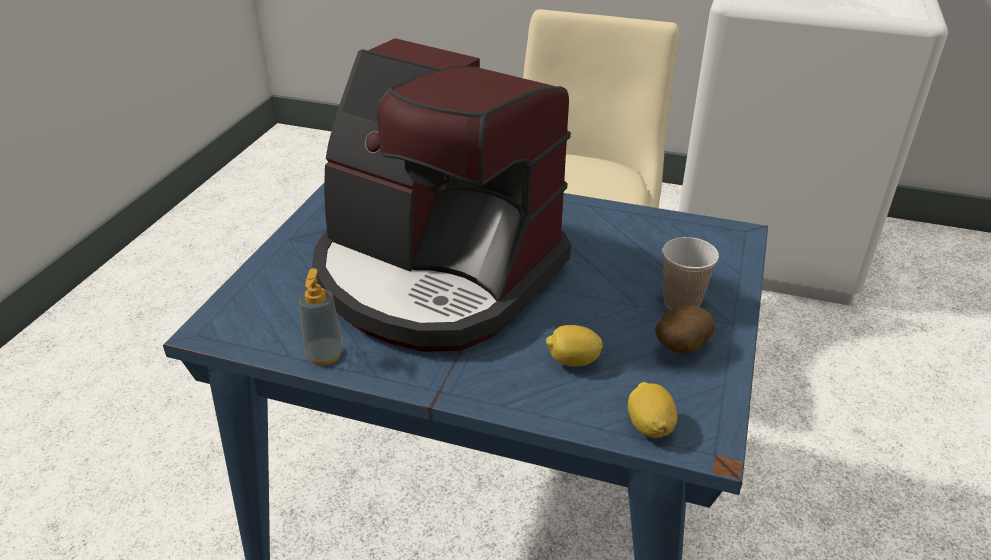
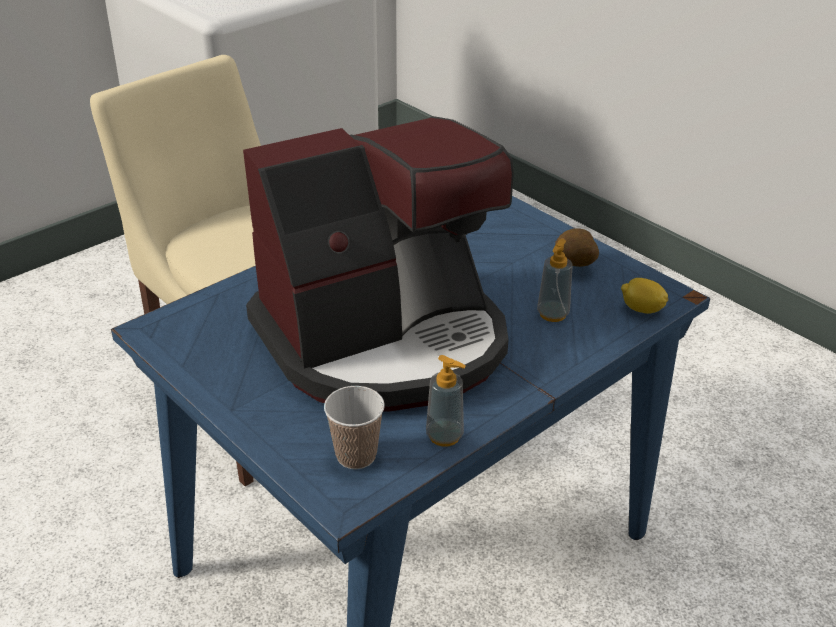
camera: 60 degrees left, 0 degrees up
(572, 361) = (552, 314): lemon -> soap dispenser
(681, 303) = (525, 243): cup -> cup (356, 455)

